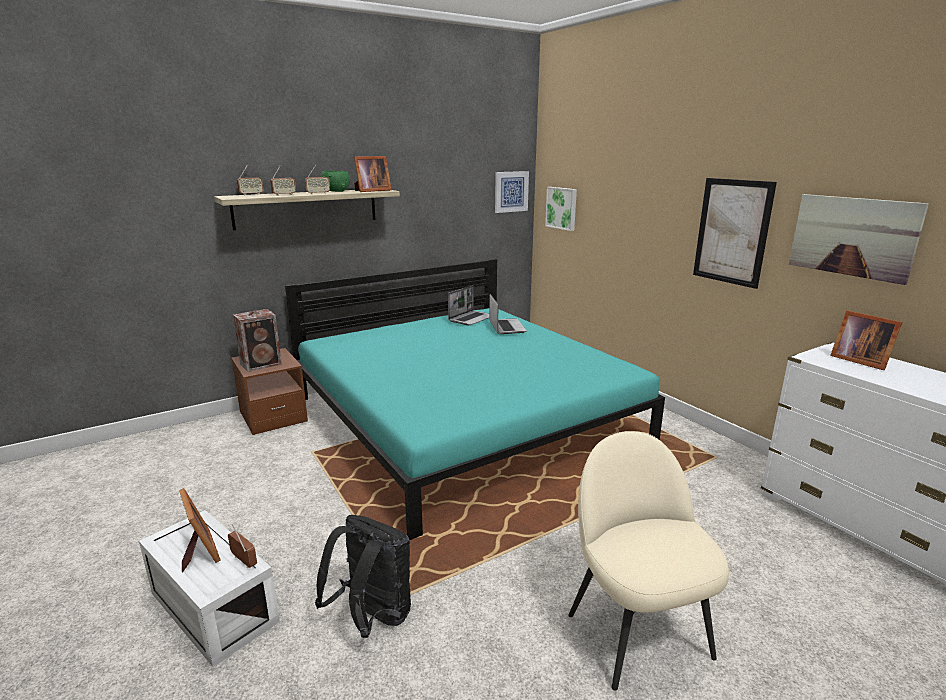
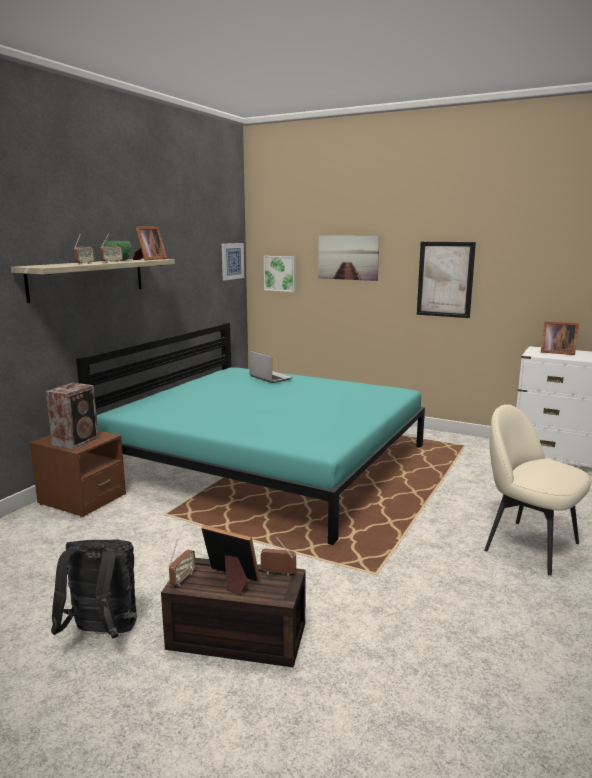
camera: 30 degrees left, 5 degrees down
(210, 607) = (234, 637): white storage box -> brown storage box
(251, 194) = (46, 264): radio -> radio (182, 579)
(372, 617) = (368, 596): black backpack -> black backpack (102, 634)
(471, 319) = (231, 376): laptop -> none
(852, 236) = (532, 274): picture -> picture (348, 257)

